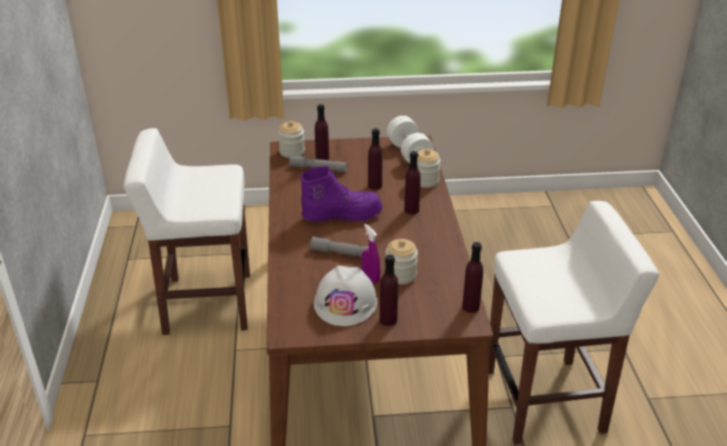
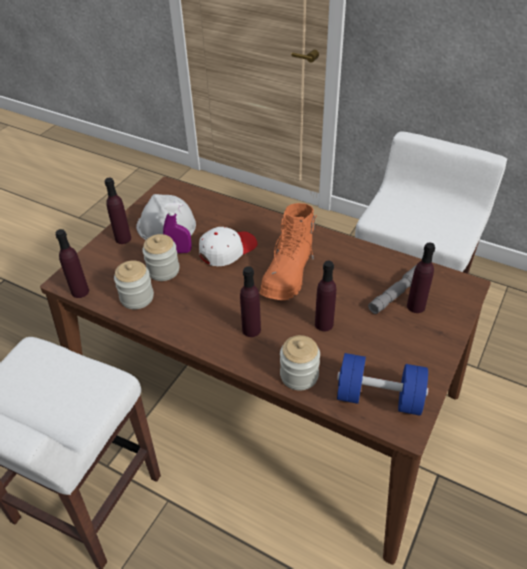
camera: 125 degrees right, 10 degrees up
(292, 152) = (451, 288): jar -> jar (137, 297)
(342, 215) = (289, 274): purple boot -> orange boot
(343, 253) = (227, 250): grey flashlight -> white cap
(409, 153) = (379, 397): white dumbbell -> blue dumbbell

